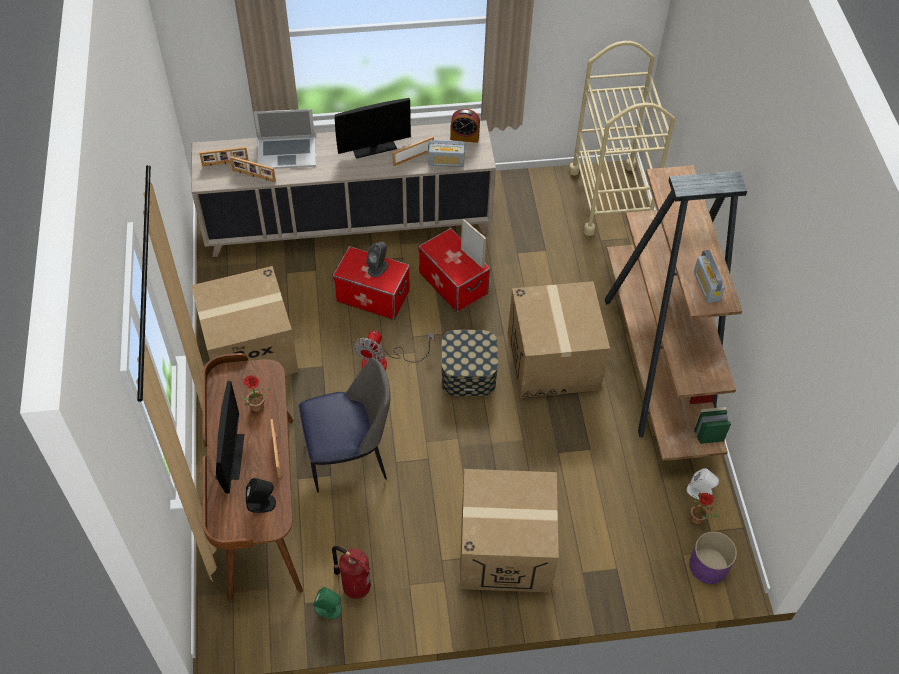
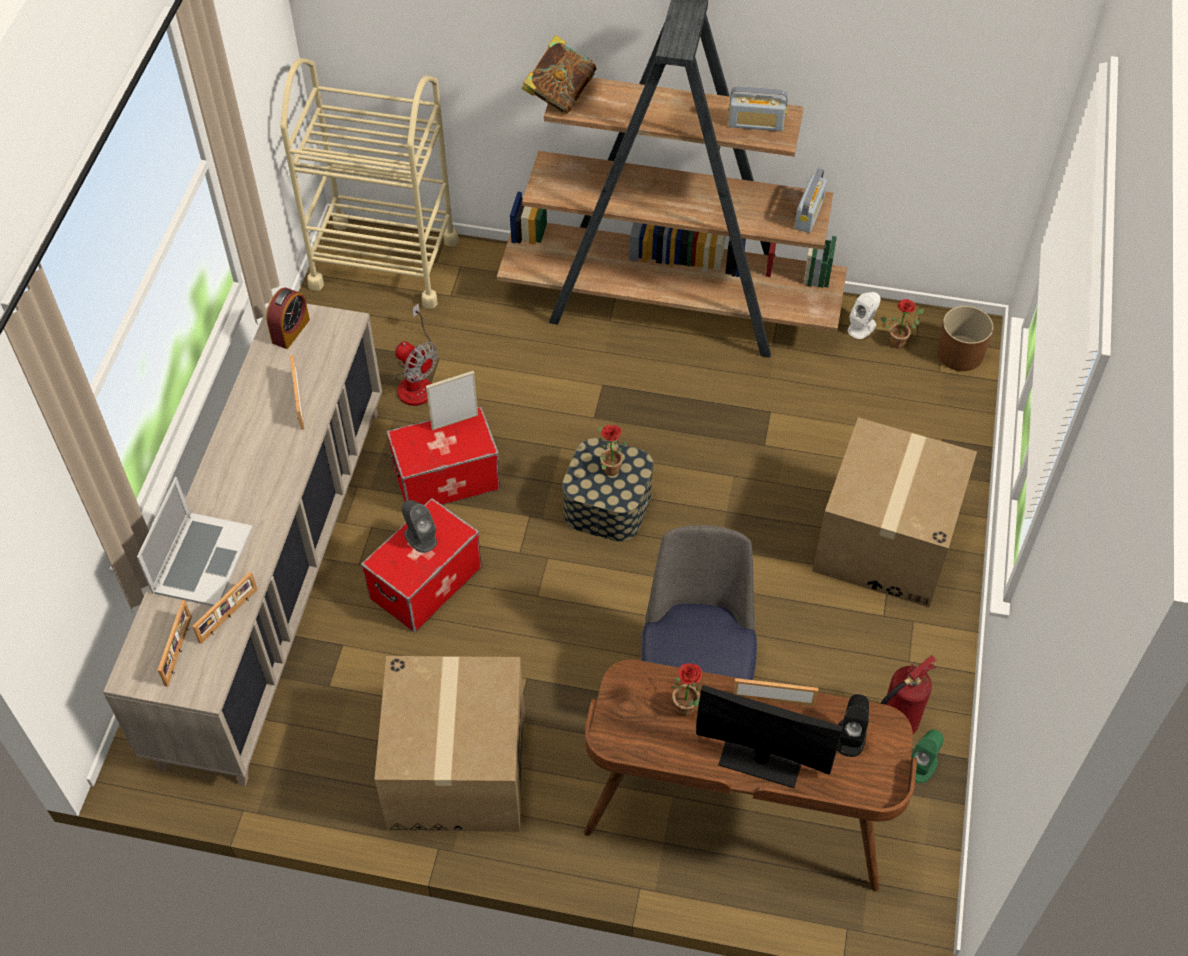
camera: 70 degrees left, 0 degrees up
(373, 147) = (251, 444): monitor -> none
(384, 363) = (551, 599): fan -> fan (416, 380)
(446, 162) = (329, 365): radio -> radio (809, 214)
(475, 351) = (608, 467): none -> potted plant
(553, 360) = (623, 406): cardboard box -> none
(671, 172) = (560, 95): none -> book
(708, 566) = (959, 353): purple planter -> brown planter

